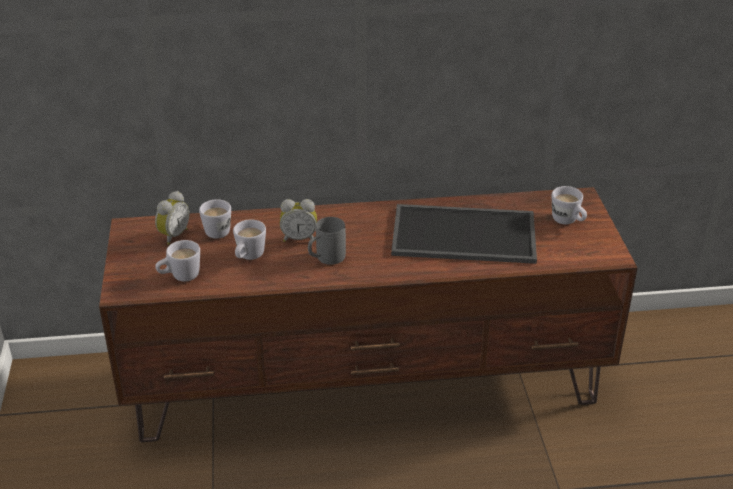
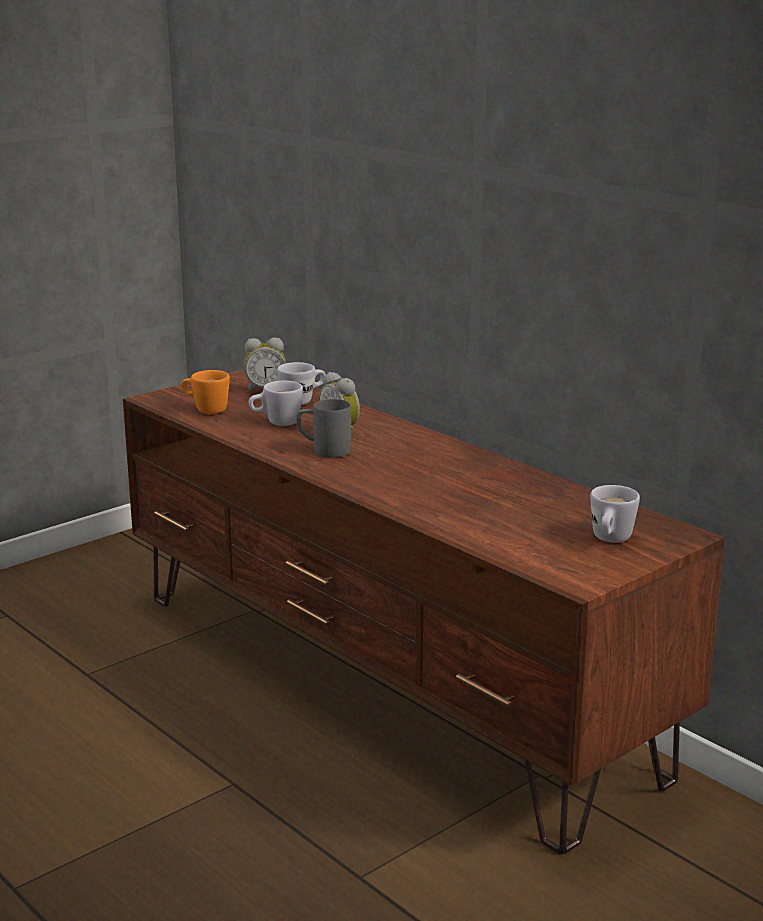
camera: 55 degrees right, 15 degrees down
(180, 277) = (205, 409): white mug -> orange mug
(462, 236) = (474, 495): tray -> none

